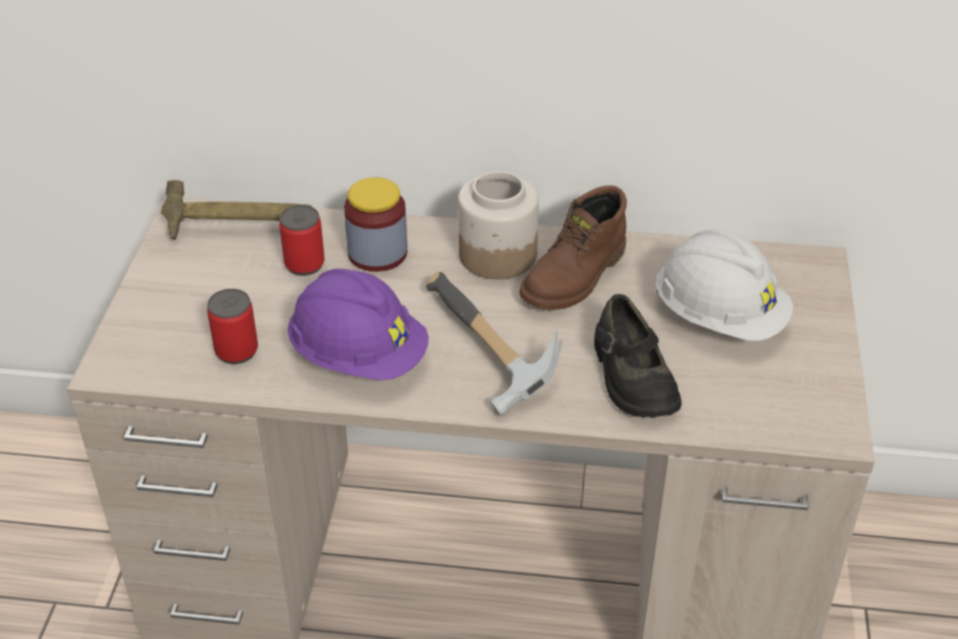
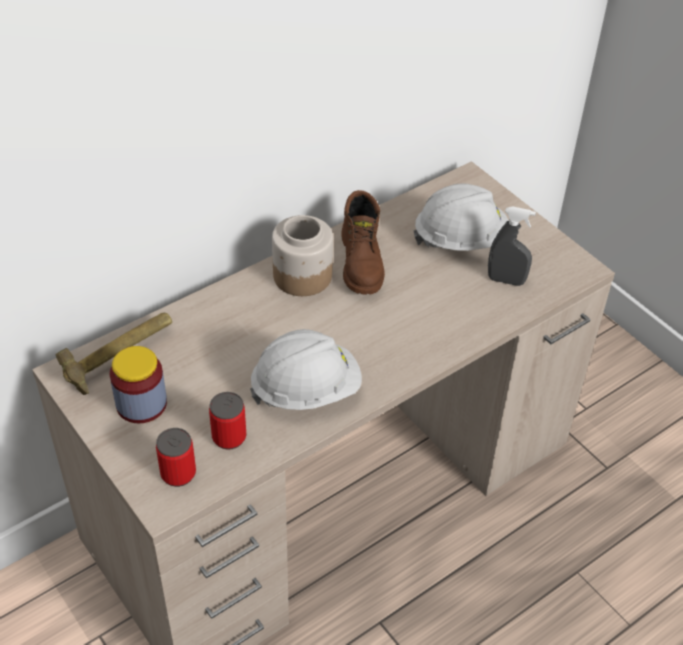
camera: 45 degrees left, 5 degrees up
(304, 264) = (195, 355): can -> can (178, 473)
(358, 357) = (306, 390): purple hard hat -> white hard hat
(377, 253) = (231, 319): jar -> jar (141, 404)
(481, 354) = (370, 342): hammer -> none
(631, 377) = (461, 303): black shoe -> none
(717, 387) = (506, 280): none -> grey spray bottle

